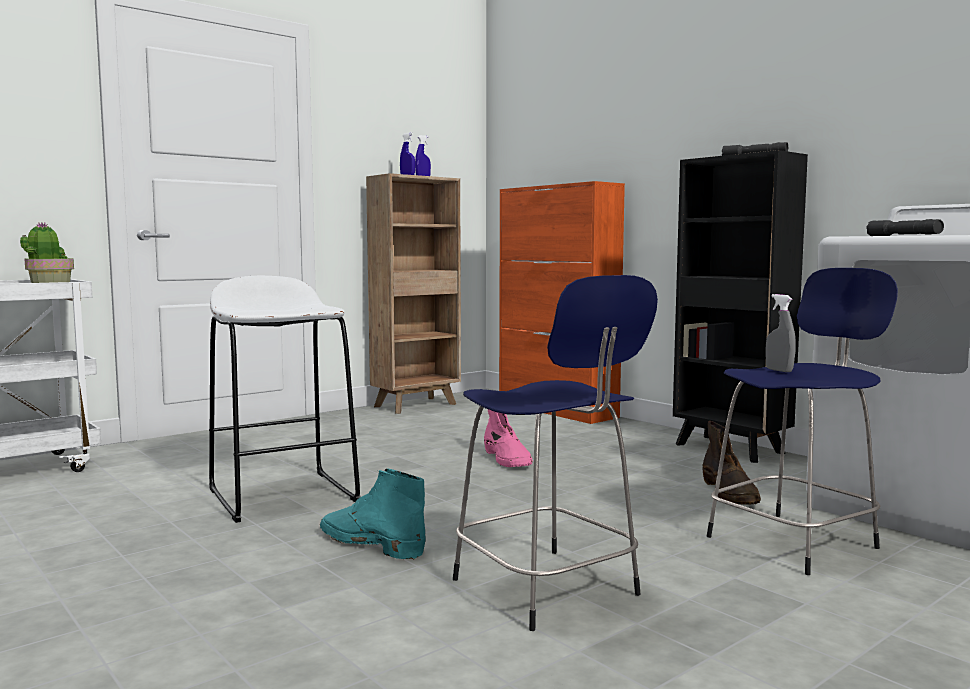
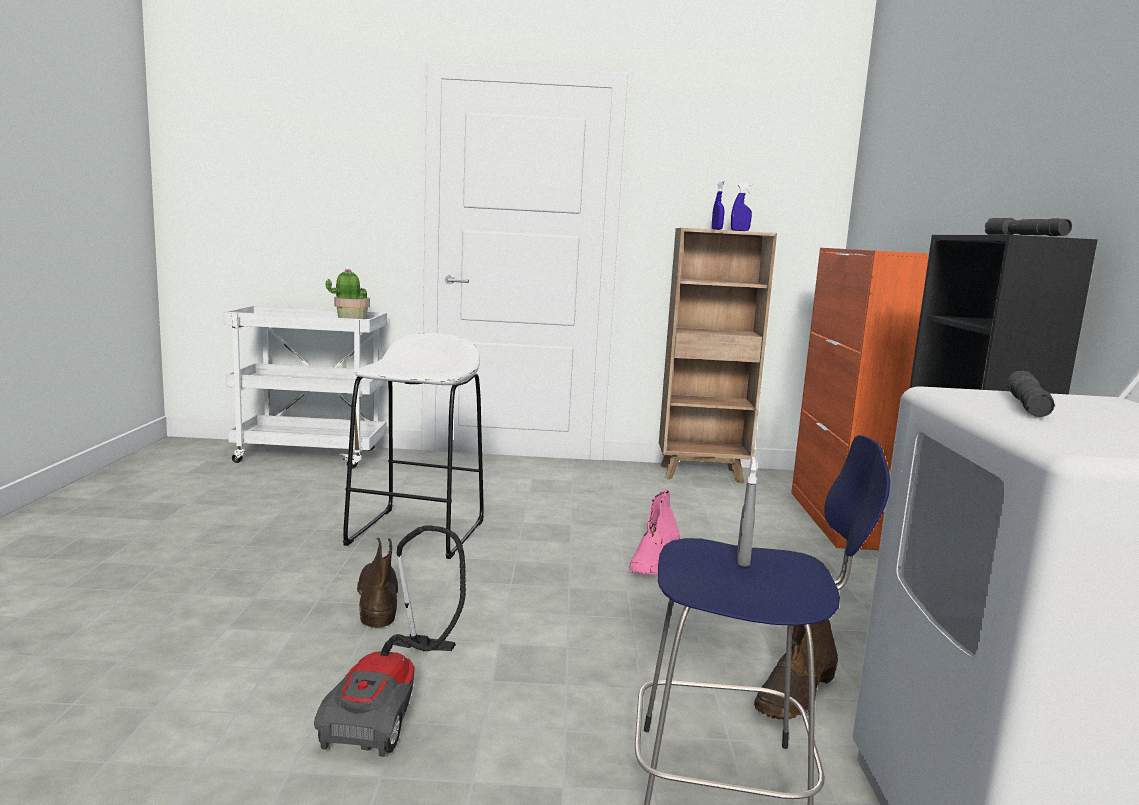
camera: 40 degrees right, 5 degrees up
(370, 543) = (378, 600): turquoise boot -> brown boot
(548, 589) = (393, 706): blue stool -> vacuum cleaner

